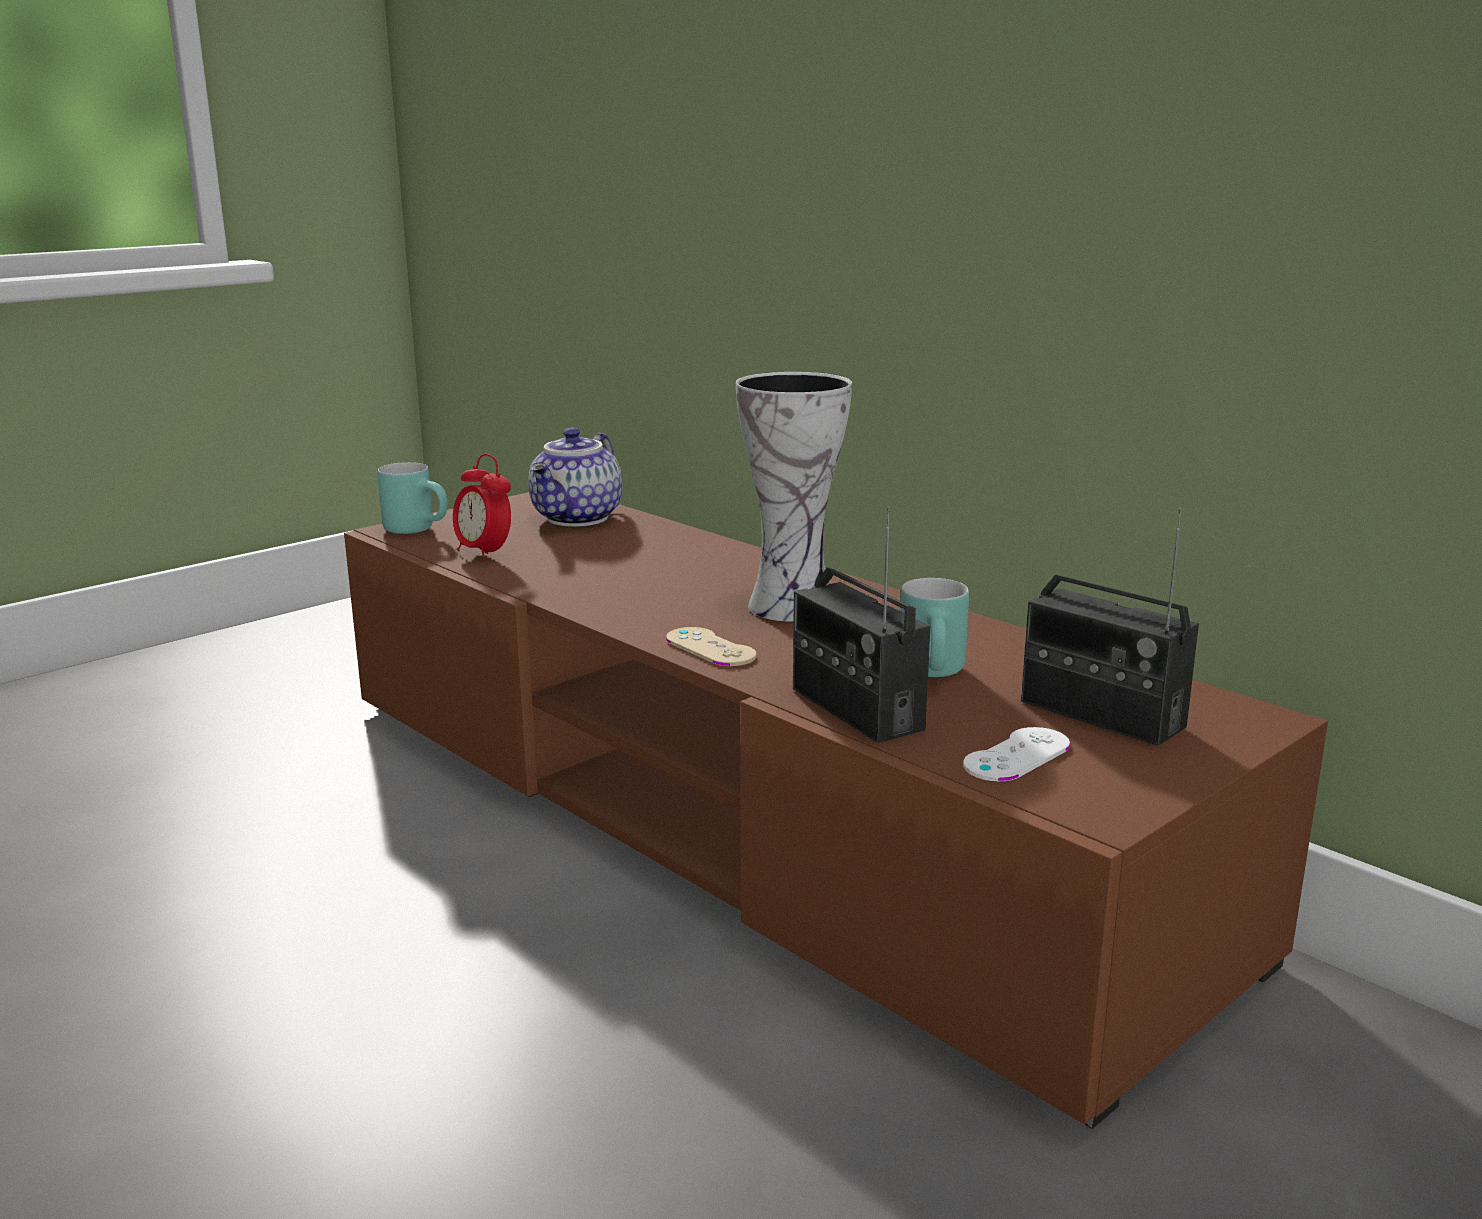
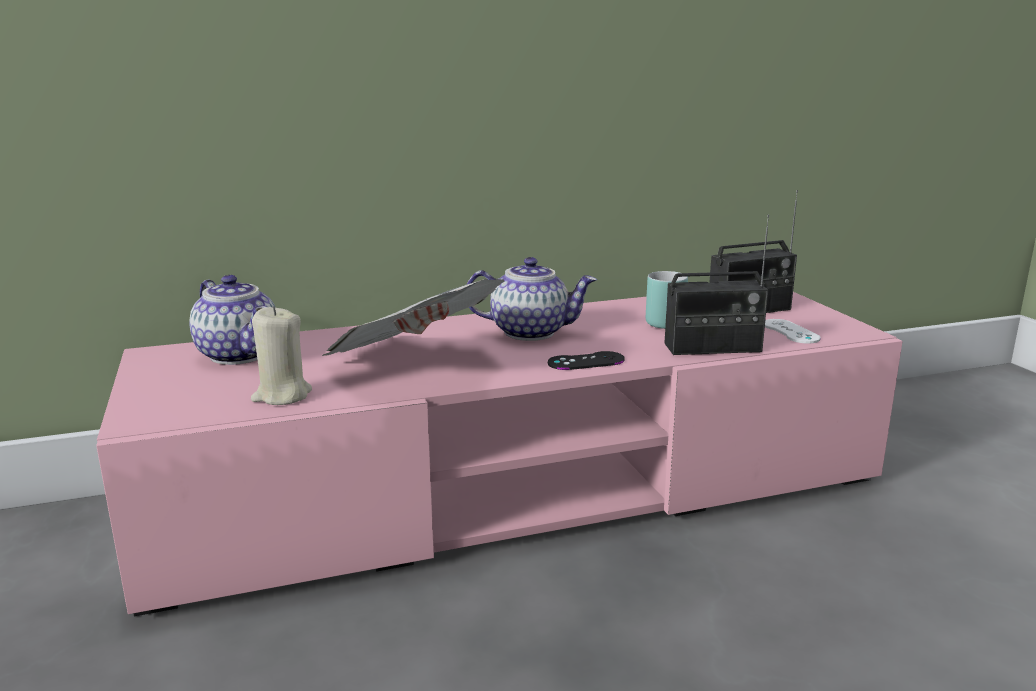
camera: 65 degrees left, 0 degrees up
(420, 530) = (160, 411): turquoise mug -> none
(484, 554) = (282, 395): alarm clock -> beige candle
(613, 579) = (414, 365): none -> newspaper
(710, 647) = (586, 361): beige game controller -> black game controller
(741, 815) = (518, 490): brown tv stand -> pink tv stand
(793, 605) = (530, 332): vase -> teapot

